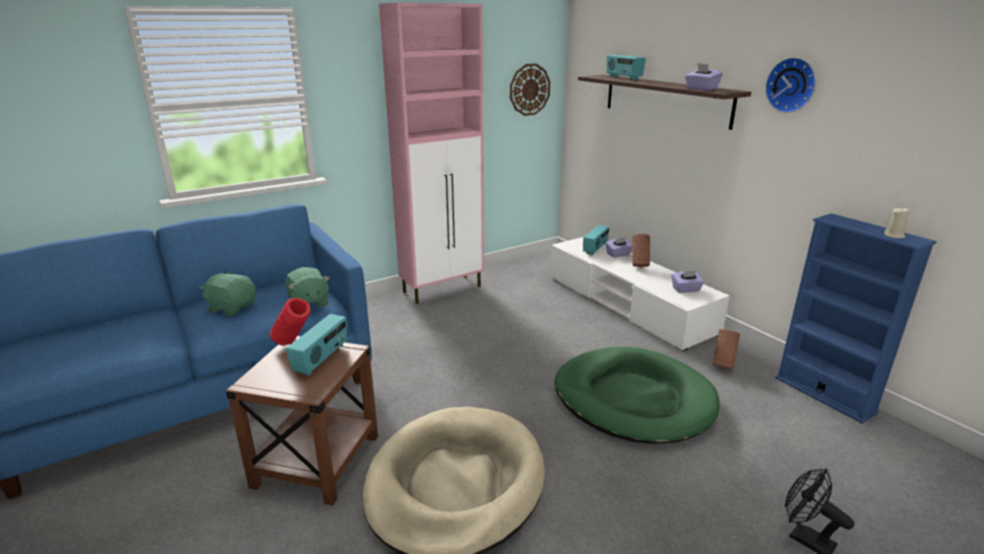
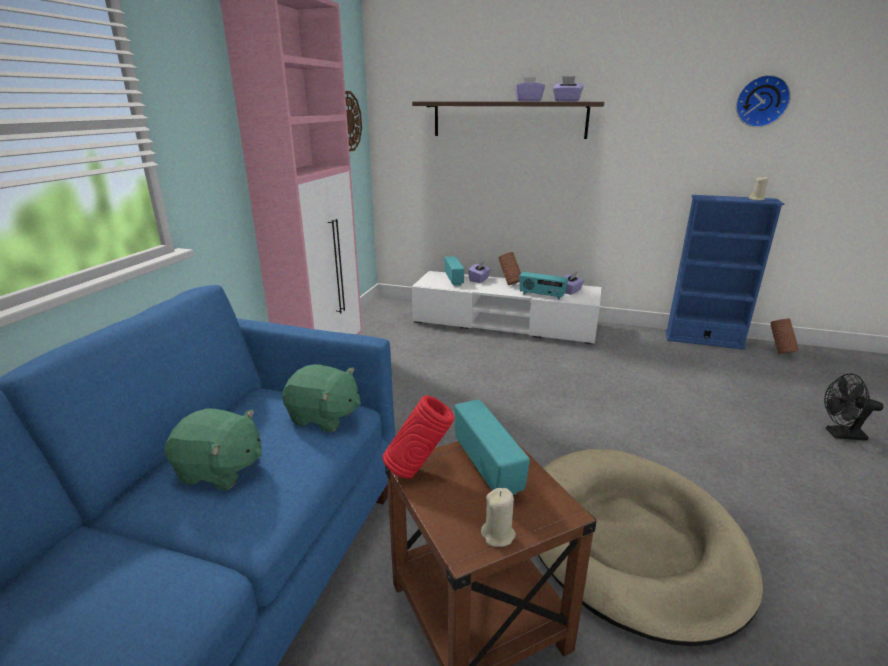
camera: 40 degrees left, 0 degrees up
(232, 307) = (220, 470): green plush toy -> green plush toy turned 150 degrees counterclockwise
(268, 386) = (498, 535): none -> beige candle
(623, 78) = (459, 101): radio -> radio (541, 295)
(633, 399) = (622, 393): green dog bed -> none
(674, 84) = (528, 101): none -> purple tissue box
(722, 366) = (630, 344): brown vase -> brown vase (779, 352)
(792, 85) = (644, 92): wall clock -> wall clock (761, 101)

